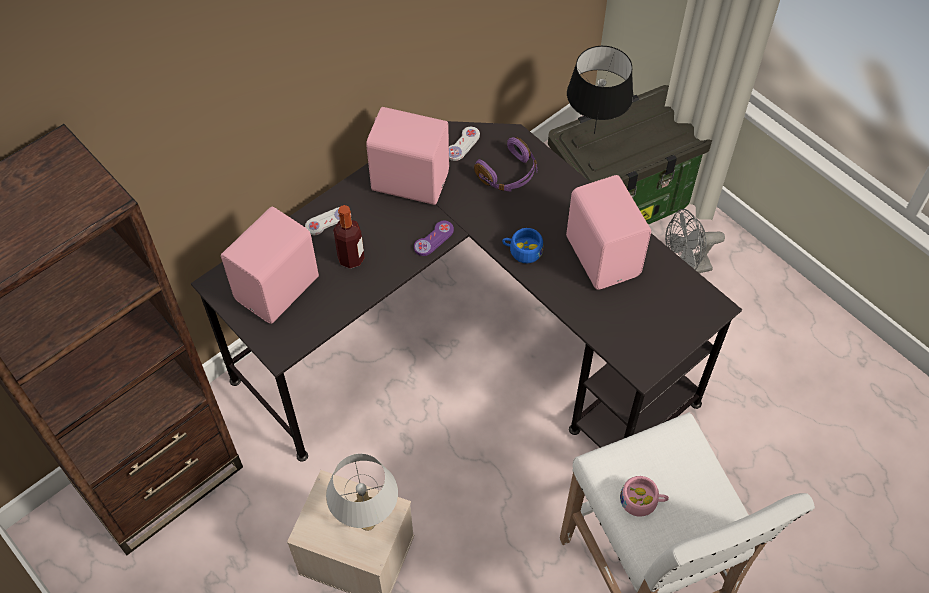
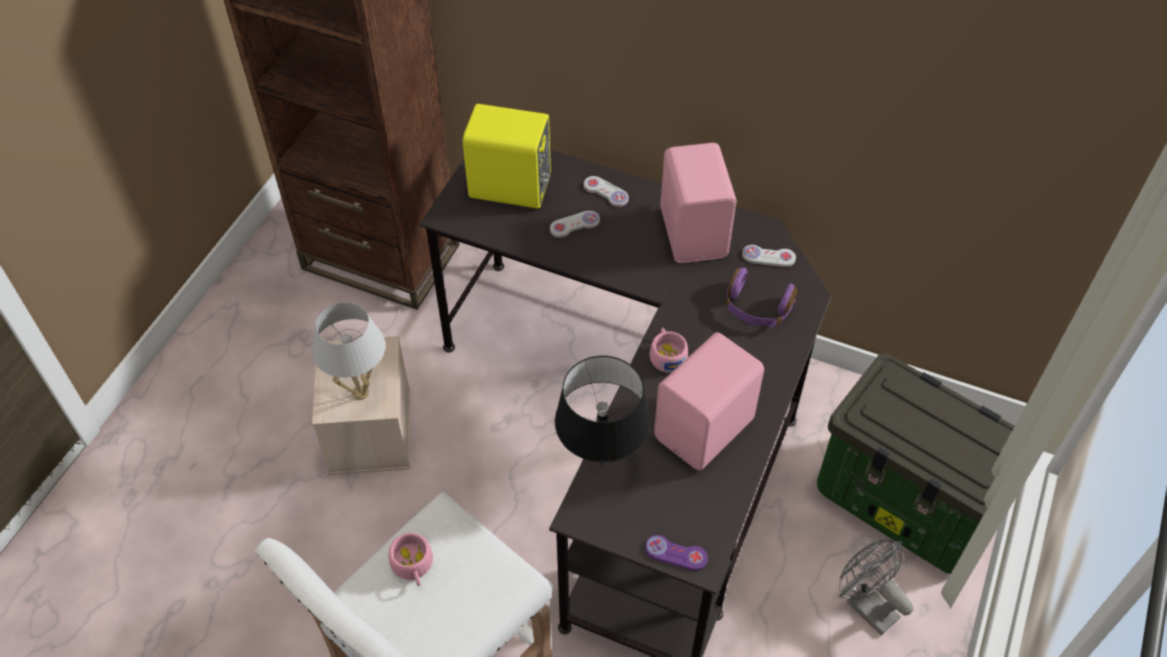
camera: 65 degrees right, 5 degrees down
(280, 289) = (511, 189): pink speaker -> yellow speaker
(351, 258) = (574, 225): bottle -> white game controller
(434, 239) = (636, 278): purple game controller -> purple game controller (676, 554)
(522, 250) = (667, 355): blue cup -> pink cup
(593, 134) = (910, 393): black table lamp -> black table lamp (600, 464)

